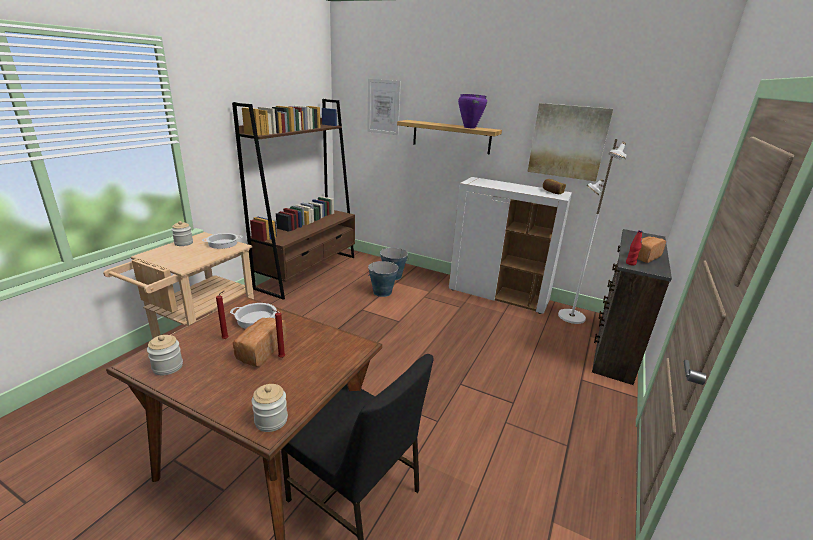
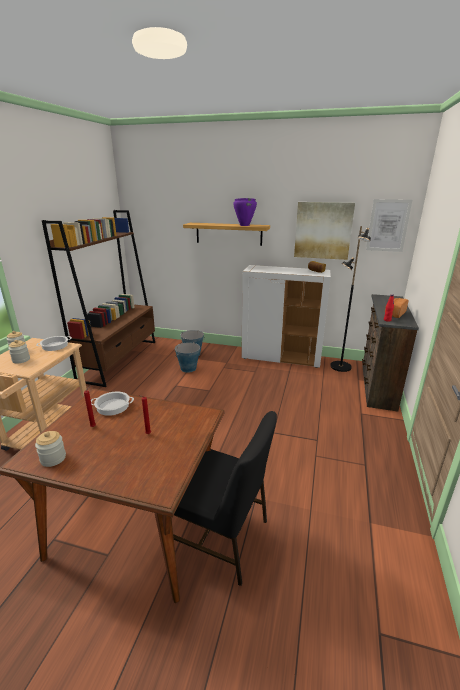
camera: 10 degrees left, 0 degrees up
(260, 351) = (128, 432): bread -> none
(271, 420) = (162, 485): jar -> jar (21, 360)
(383, 107) = (167, 213): picture -> picture (388, 225)
(571, 317) = (340, 367): white floor lamp -> black floor lamp

